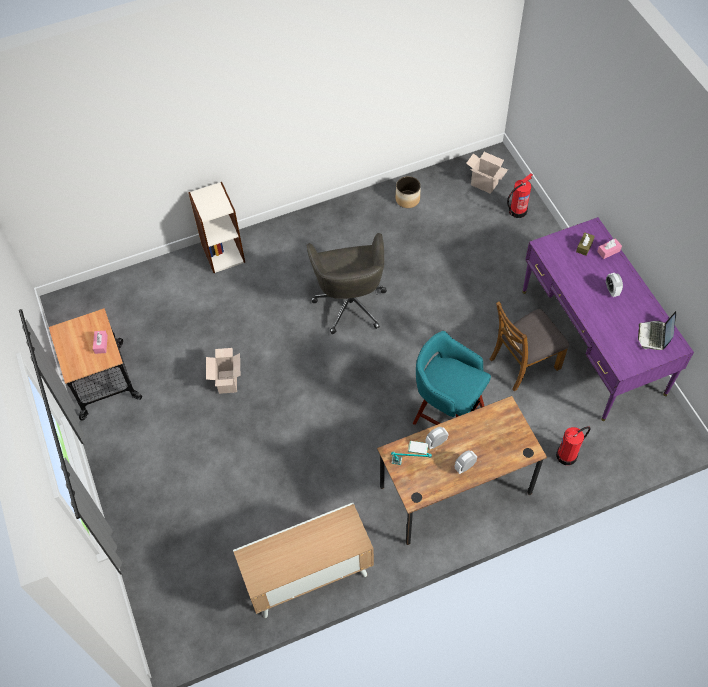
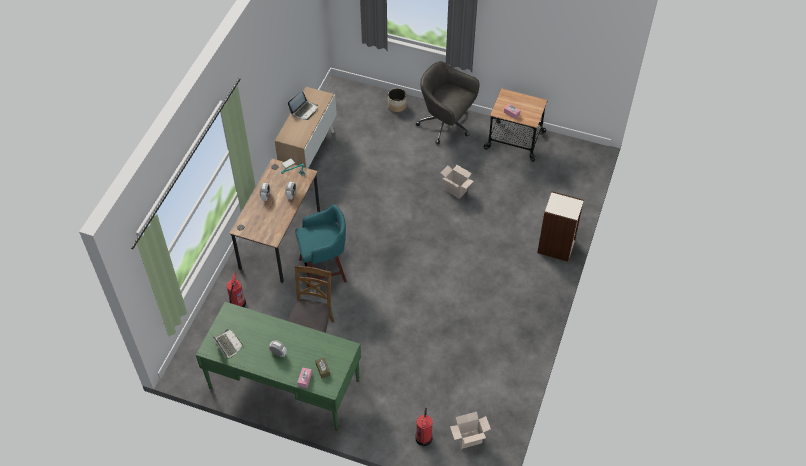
camera: 130 degrees right, 5 degrees down
(293, 559) = (304, 110): none -> laptop
(350, 302) = (449, 283): grey office chair -> grey office chair (446, 125)
(407, 199) = (502, 379): planter -> planter (397, 106)
(592, 341) = (284, 384): purple desk -> green desk

